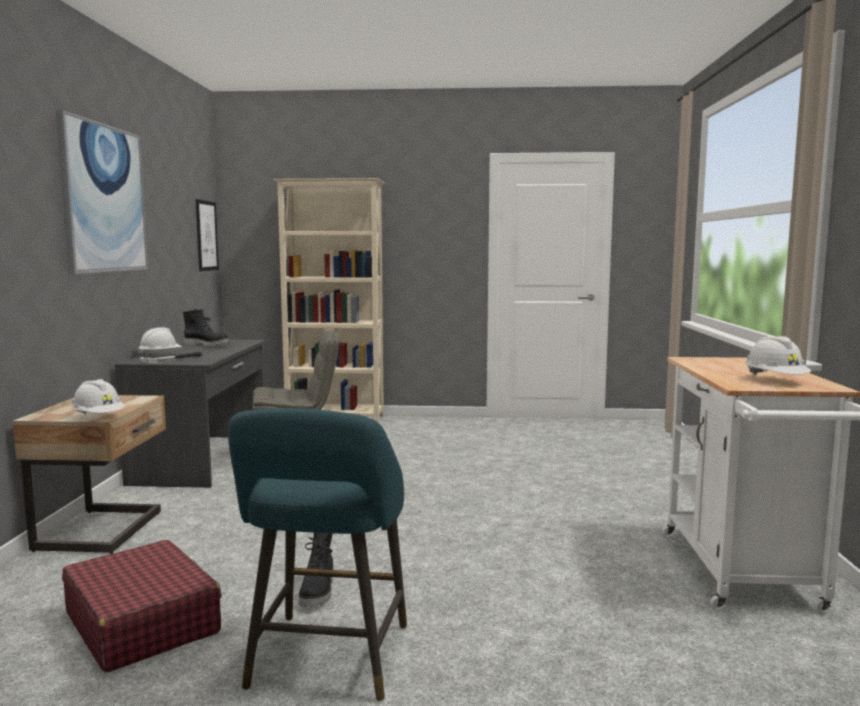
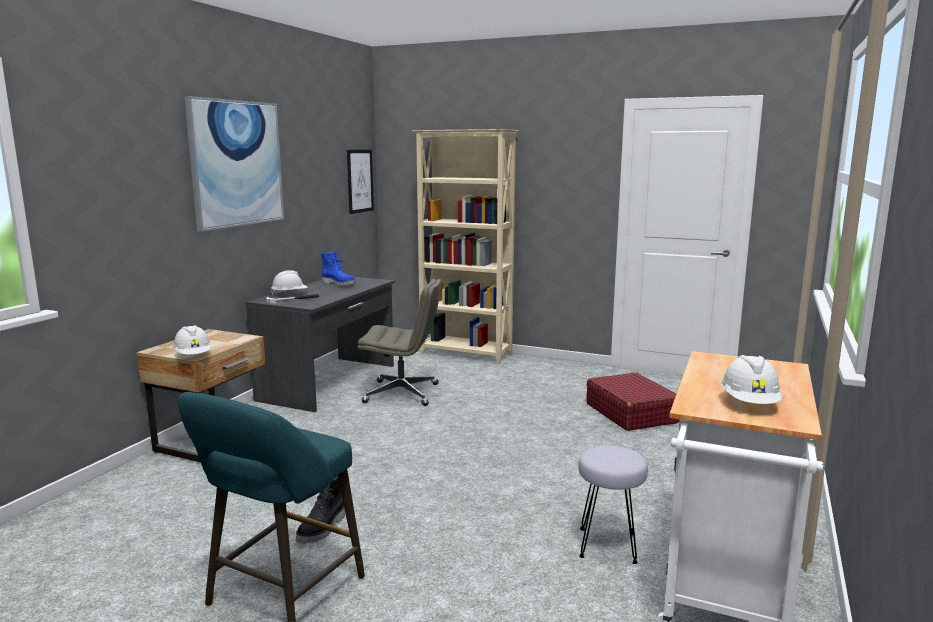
camera: 20 degrees right, 5 degrees up
(142, 622) = (182, 530): red suitcase -> red suitcase (631, 413)
(207, 345) = (339, 284): black boot -> blue boot
(615, 556) = (608, 545): none -> grey stool

